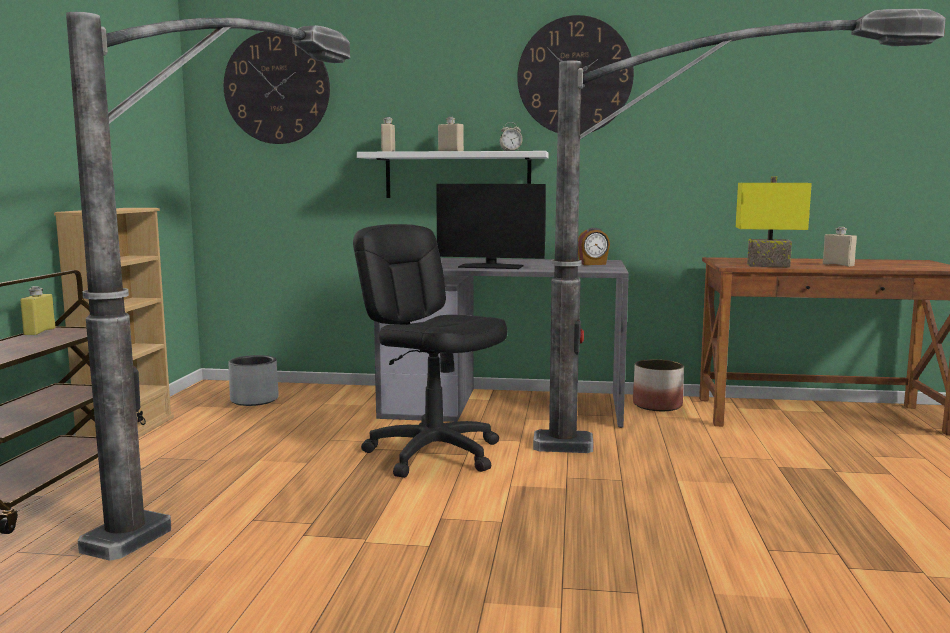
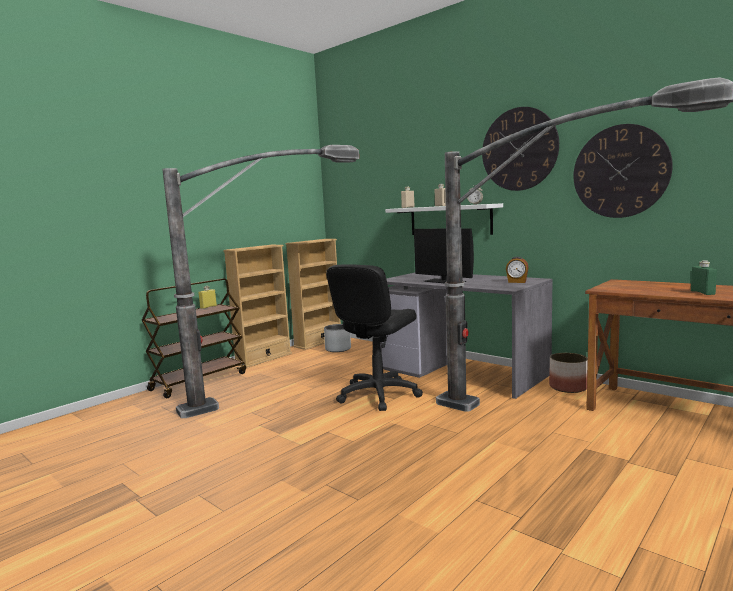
camera: 35 degrees right, 0 degrees up
(198, 394) = (318, 342): none -> beige bookcase
(277, 88) = (359, 172): wall clock -> wall clock (620, 171)
(434, 453) = (378, 395): black office chair -> black office chair turned 135 degrees counterclockwise
(767, 266) = (631, 291): yellow table lamp -> none
(838, 265) = (702, 293): beige bottle -> green bottle

